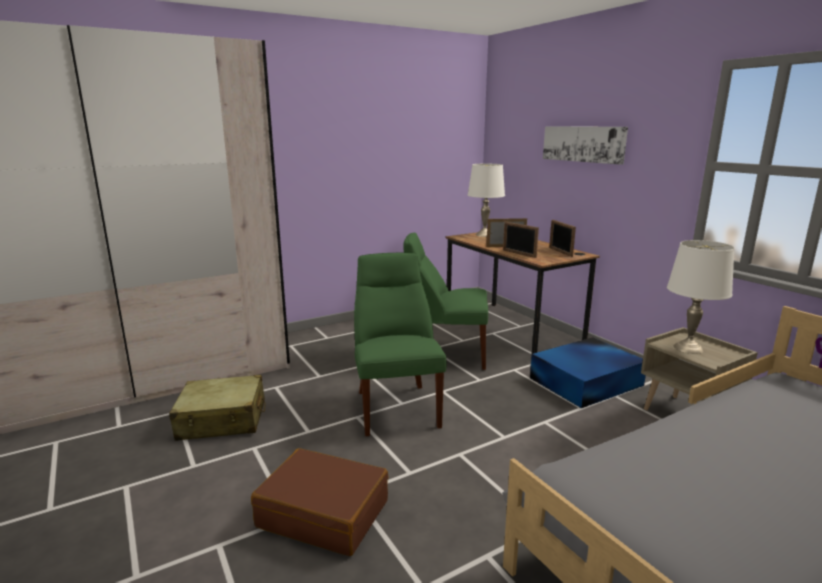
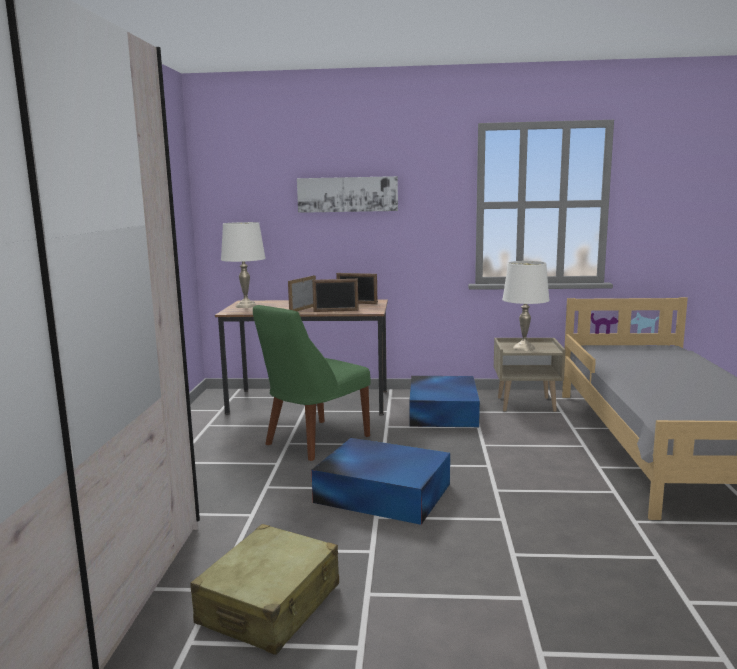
camera: 55 degrees left, 5 degrees down
(324, 513) = (531, 577): brown suitcase -> none
(396, 406) = (381, 492): green chair -> blue storage box

